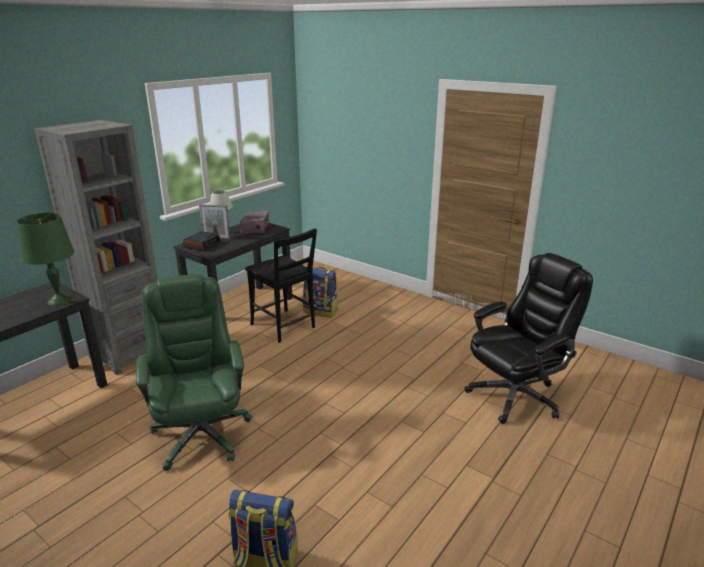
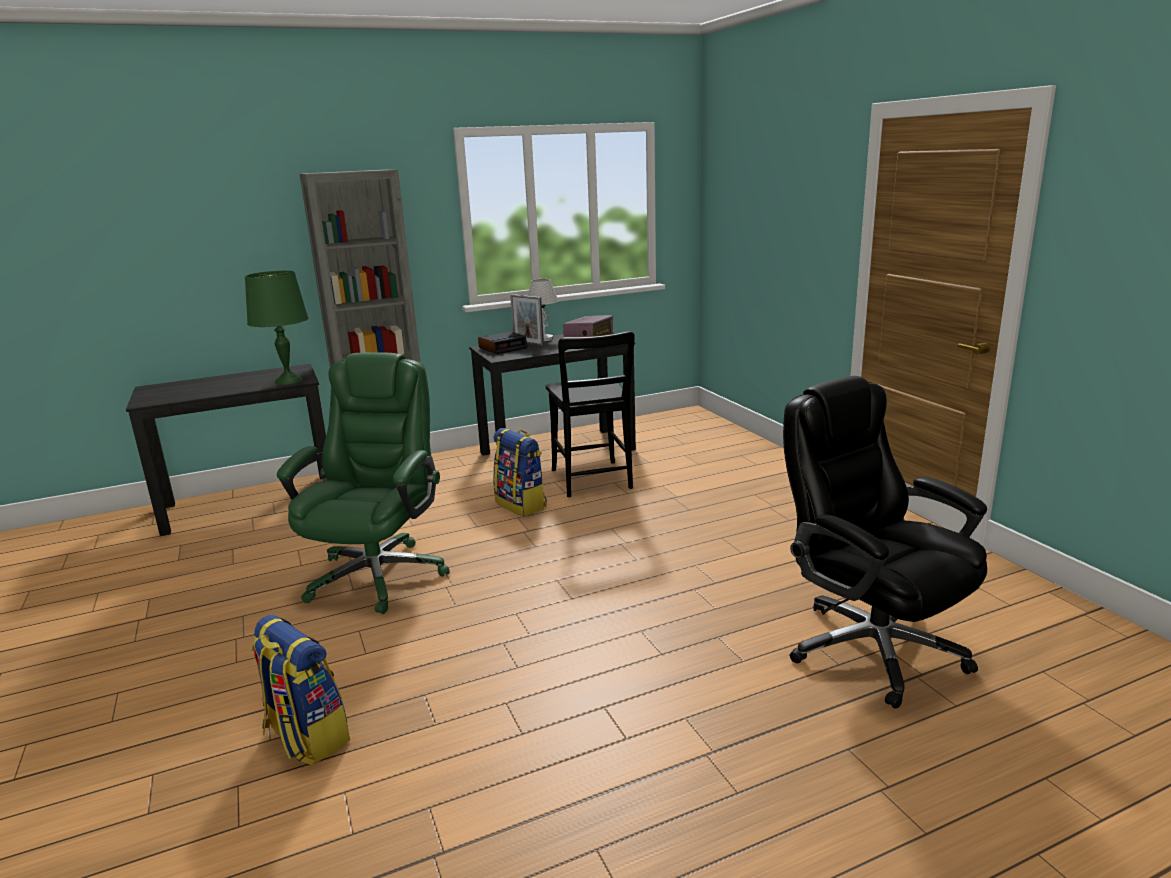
camera: 30 degrees right, 5 degrees down
(321, 311) = (660, 471): backpack -> backpack (521, 504)
(515, 395) = (871, 647): black office chair -> black office chair turned 120 degrees counterclockwise

